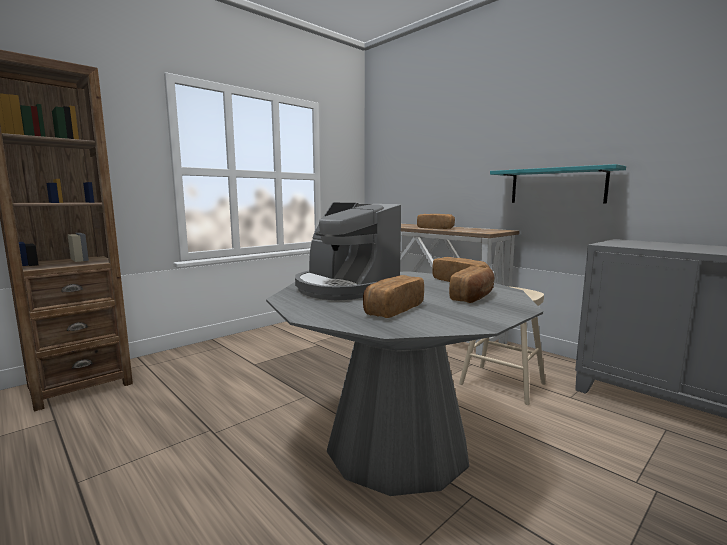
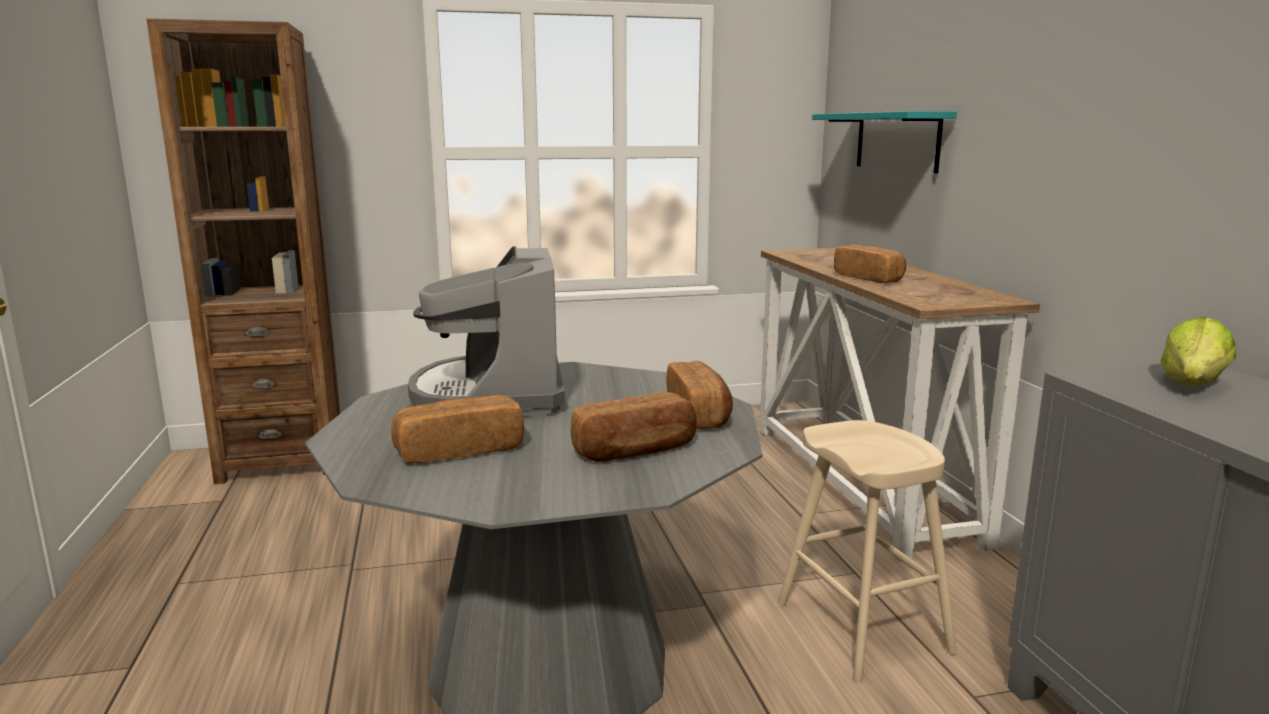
camera: 30 degrees right, 5 degrees up
(557, 186) = (1118, 210): turquoise shelf -> turquoise shelf (897, 141)
(636, 243) = (1192, 385): none -> lettuce

